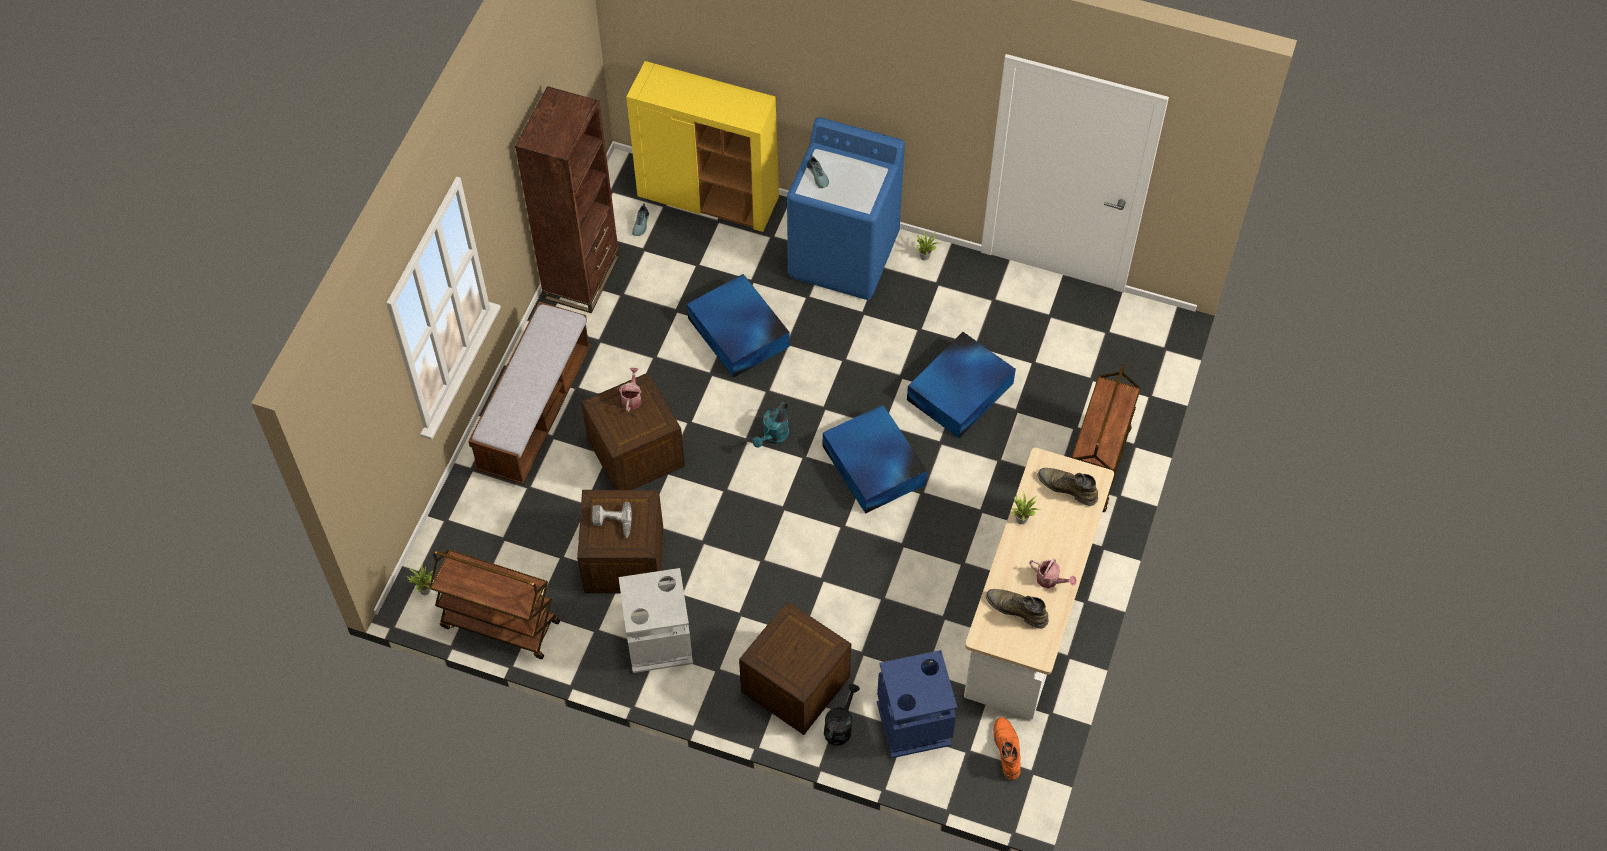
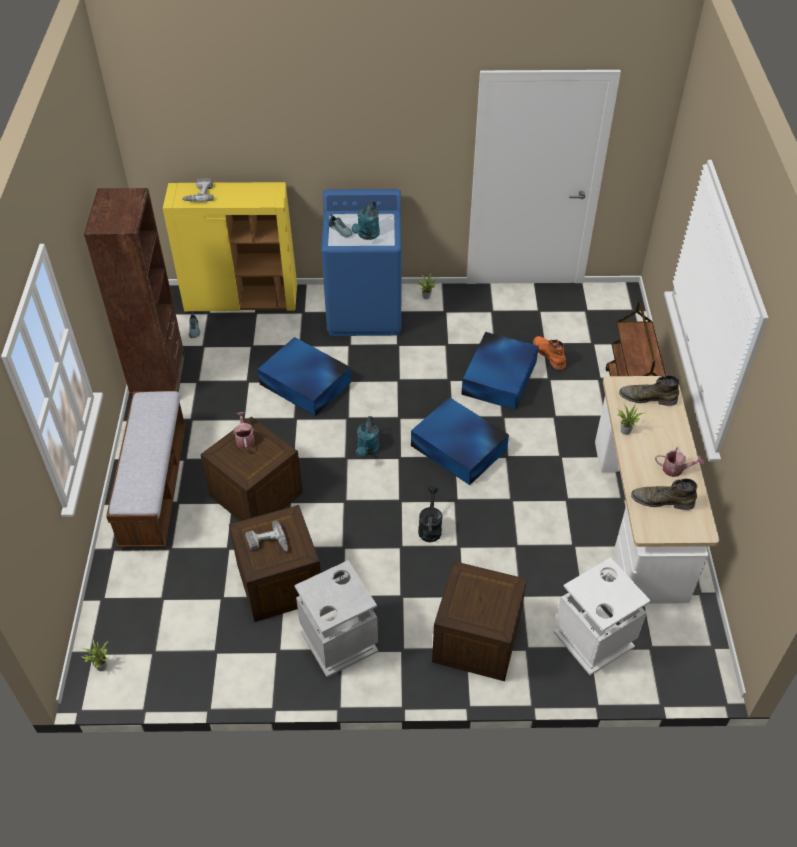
camera: 20 degrees left, 10 degrees down
(499, 624) = (184, 675): brown cart -> none
(672, 88) = (199, 194): none -> power drill
(840, 726) = (532, 663): black watering can -> black watering can (430, 527)
(844, 191) = (367, 235): none -> turquoise watering can
(913, 724) = (593, 640): blue trash can -> white trash can
(1007, 749) = (681, 635): orange boot -> orange boot (549, 355)

